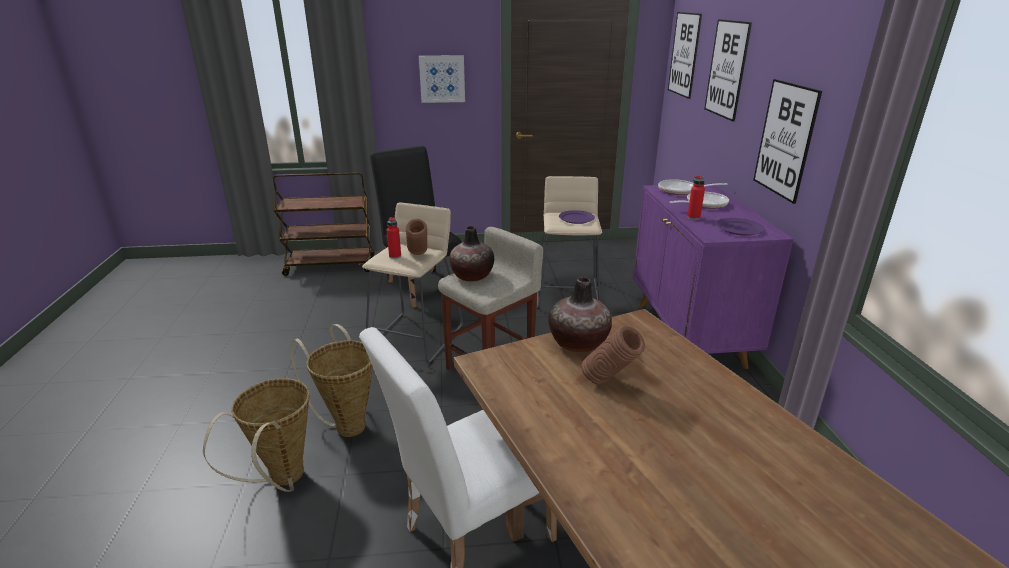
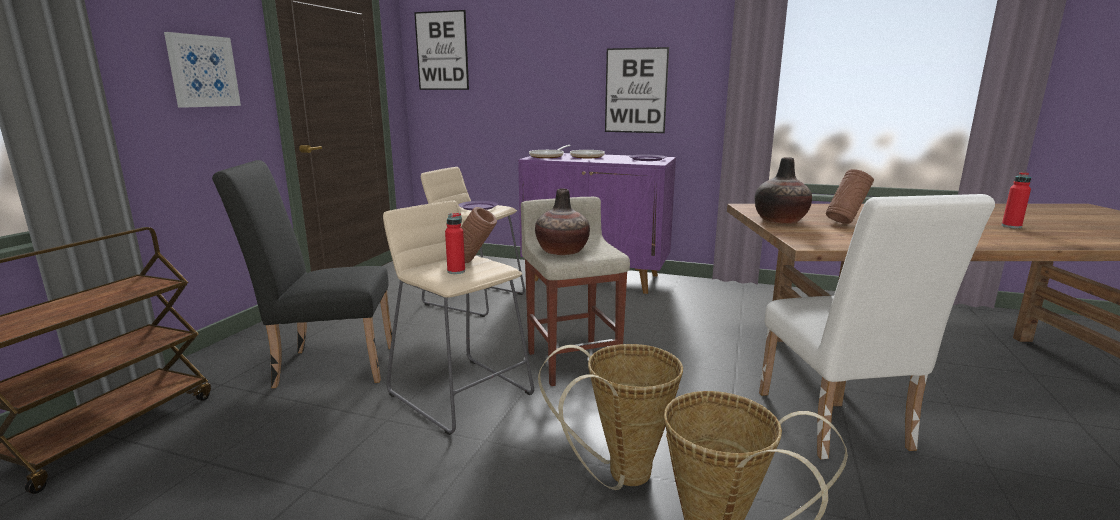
camera: 65 degrees left, 10 degrees down
(693, 217) = (613, 161): red bottle -> red bottle (1011, 226)
(727, 69) = (529, 52): picture -> none

